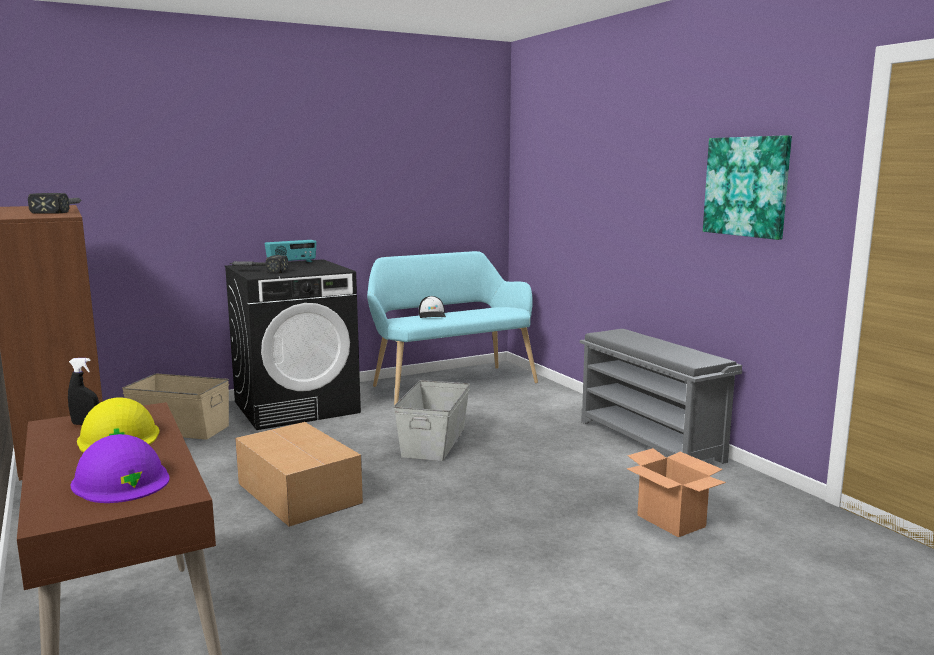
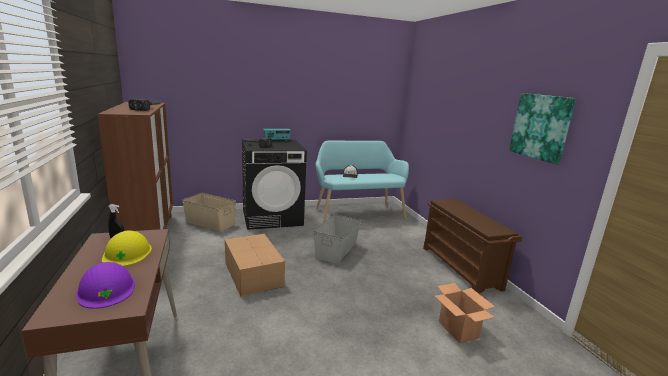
camera: 10 degrees right, 5 degrees up
(651, 441) = (461, 268): grey shoe rack -> brown shoe rack

